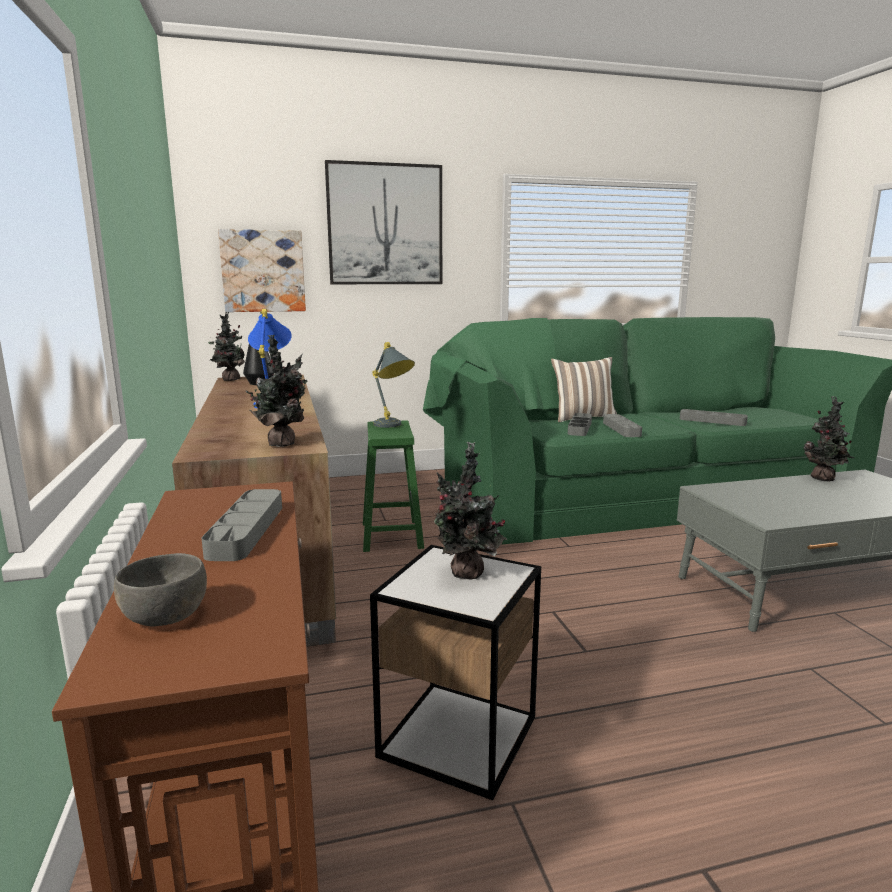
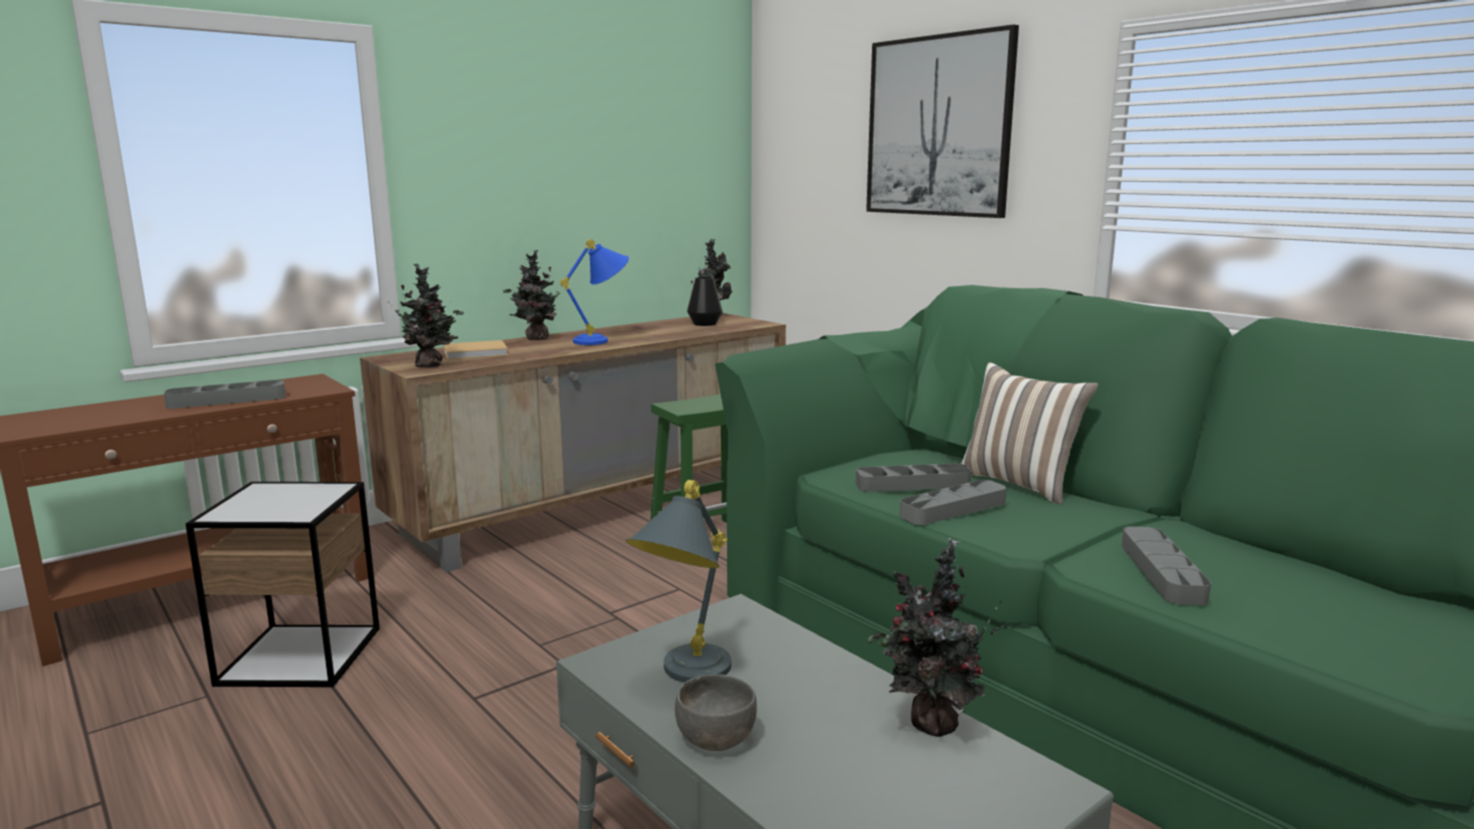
camera: 65 degrees right, 0 degrees up
(164, 616) = (83, 411): grey bowl -> grey bowl (715, 737)
(247, 430) = (477, 352): none -> beige book
(263, 271) = (811, 192): picture -> none
(393, 426) = (720, 401): grey table lamp -> grey table lamp (683, 678)
(466, 575) = (289, 501): potted plant -> potted plant (535, 338)

